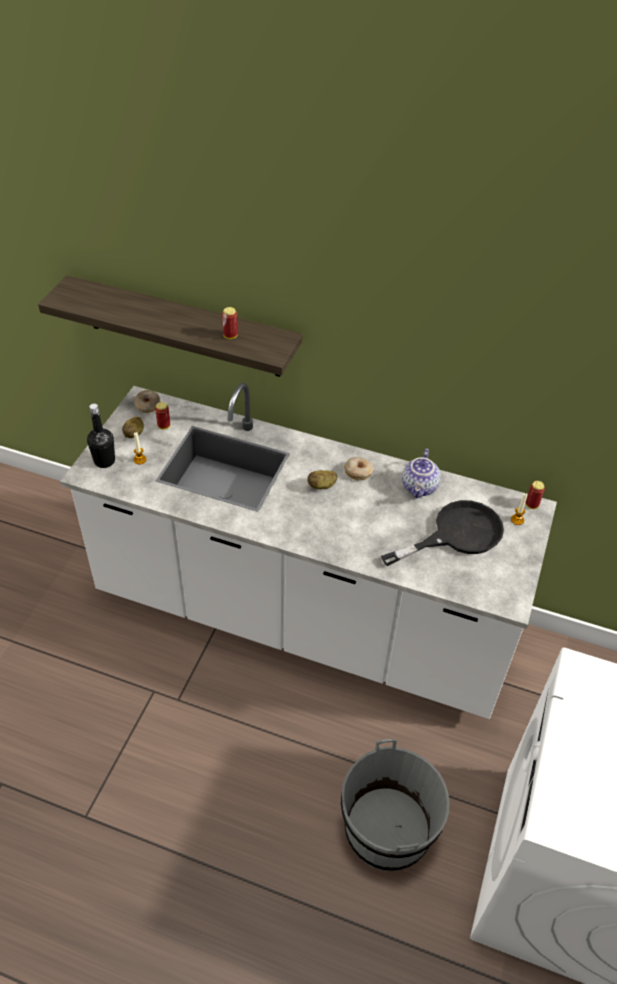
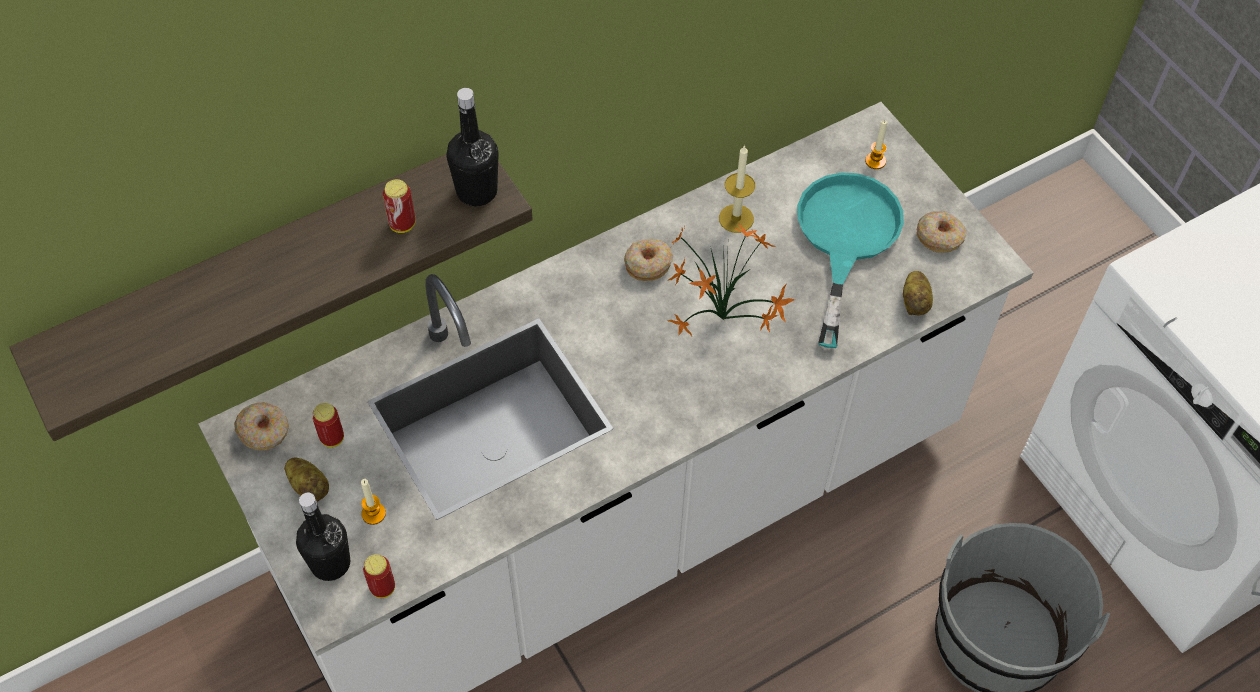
camera: 50 degrees left, 10 degrees up
(271, 347) = (476, 191): none -> black bottle
(322, 485) = (634, 322): potato -> potato (915, 302)
(357, 517) = (725, 322): none -> potted plant
(420, 487) = (736, 218): teapot -> candle
(456, 534) = (845, 239): black frying pan -> turquoise frying pan
(502, 571) = (939, 237): none -> donut
(531, 505) = (865, 129): can -> can (382, 587)

